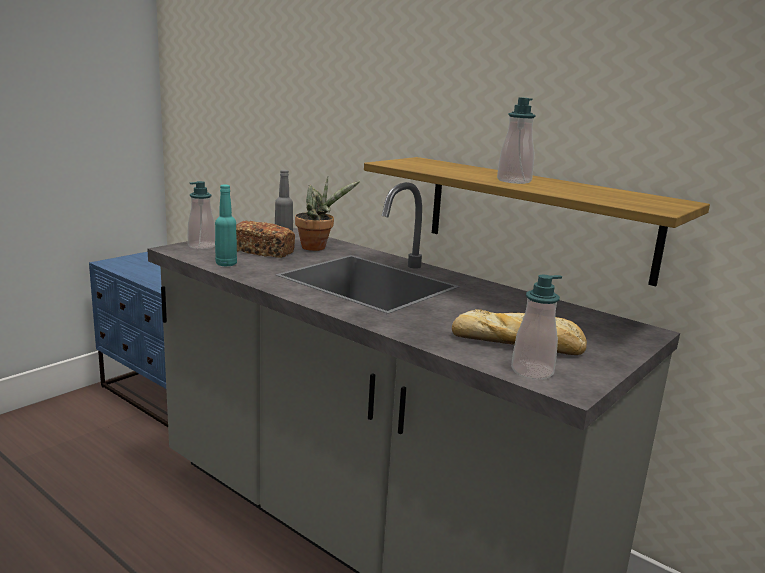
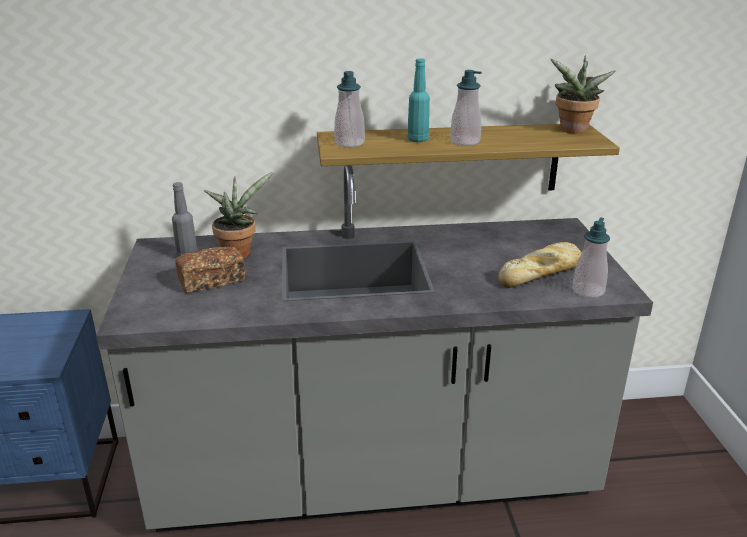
camera: 45 degrees left, 10 degrees up
(202, 246) = (141, 303): soap dispenser -> soap dispenser (349, 143)
(226, 264) = (218, 312): turquoise bottle -> turquoise bottle (418, 139)
(662, 201) = (572, 131): none -> potted plant

